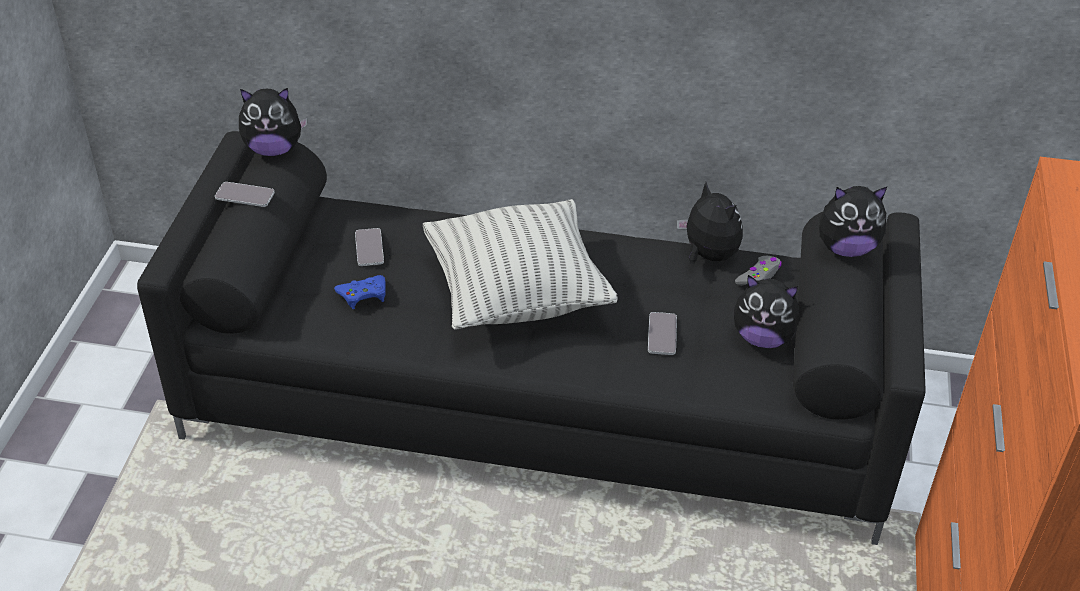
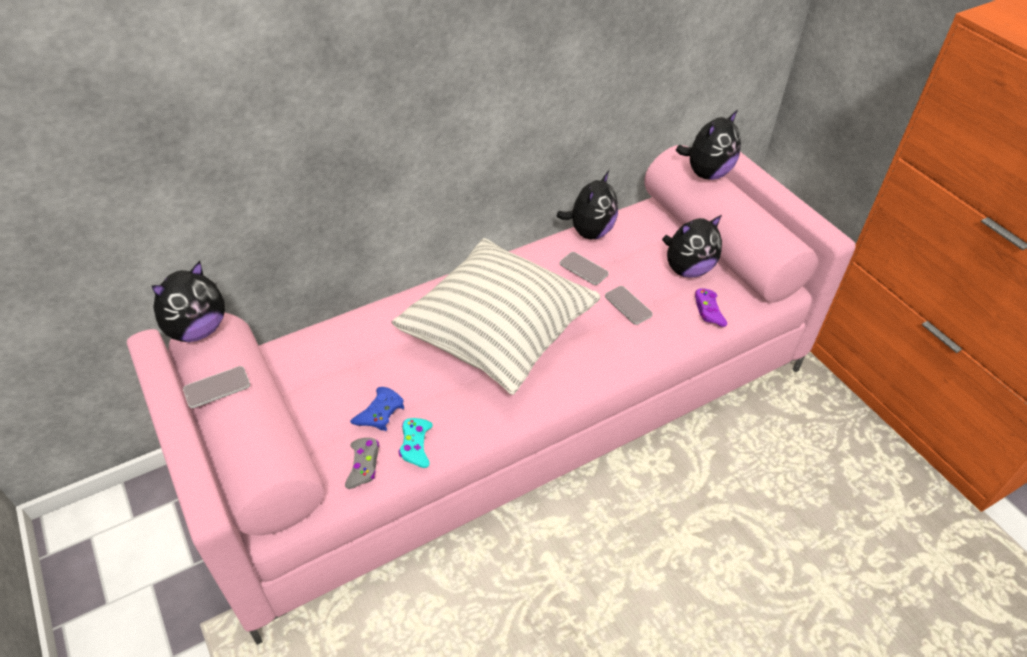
camera: 40 degrees left, 5 degrees up
(362, 333) = (416, 446): none -> turquoise game controller
(369, 248) = (341, 370): phone -> phone (583, 269)
(541, 405) = (513, 414): black sofa -> pink sofa
(707, 255) = (589, 232): plush toy -> plush toy turned 105 degrees clockwise
(734, 382) = (708, 311): none -> purple game controller
(759, 276) = (637, 228): grey game controller -> grey game controller (363, 465)

